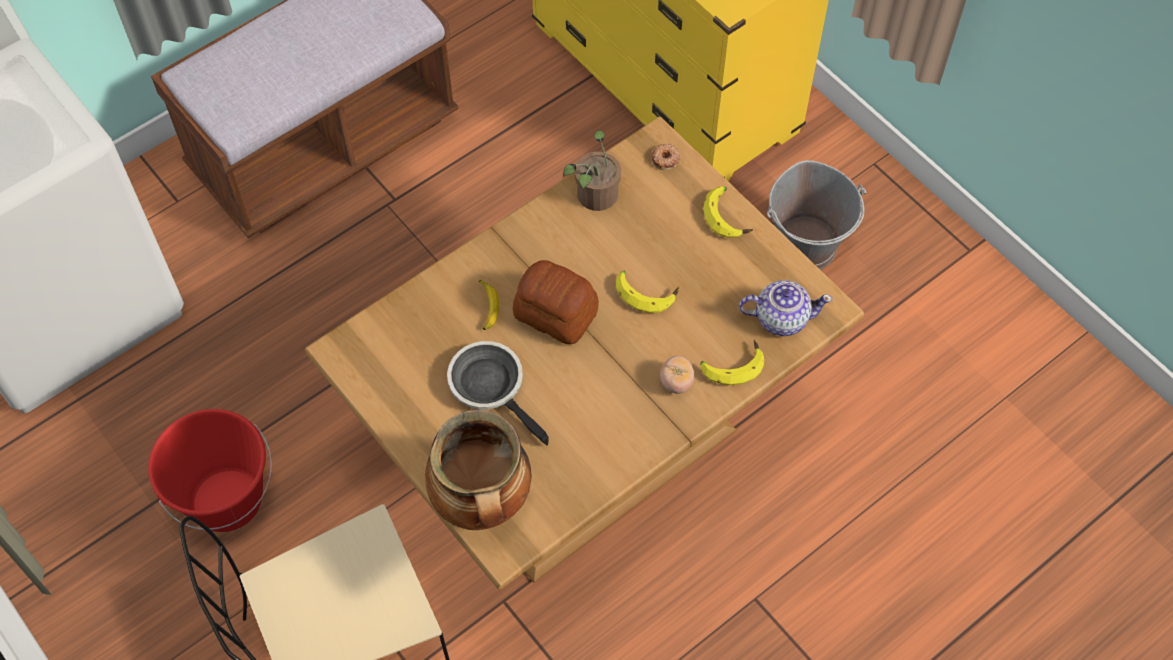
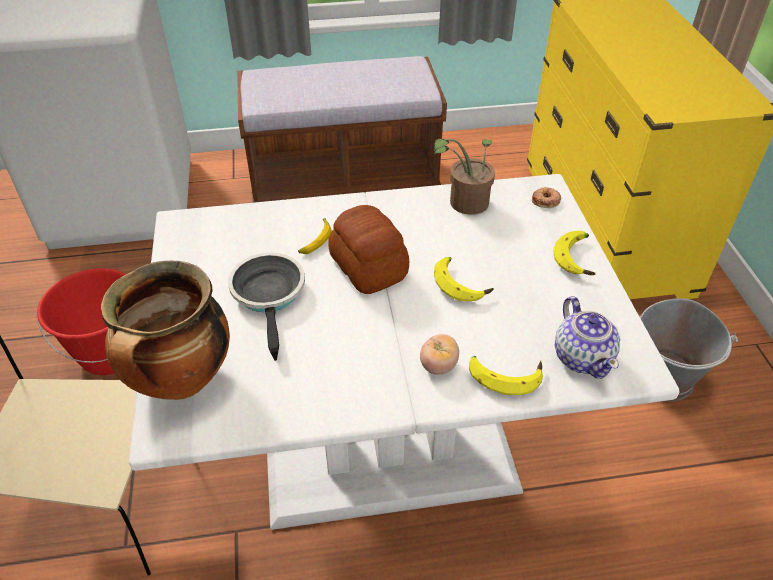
camera: 30 degrees right, 15 degrees down
(586, 448) = (386, 445): brown dining table -> white dining table
(781, 318) = (582, 357): teapot -> teapot turned 45 degrees clockwise

